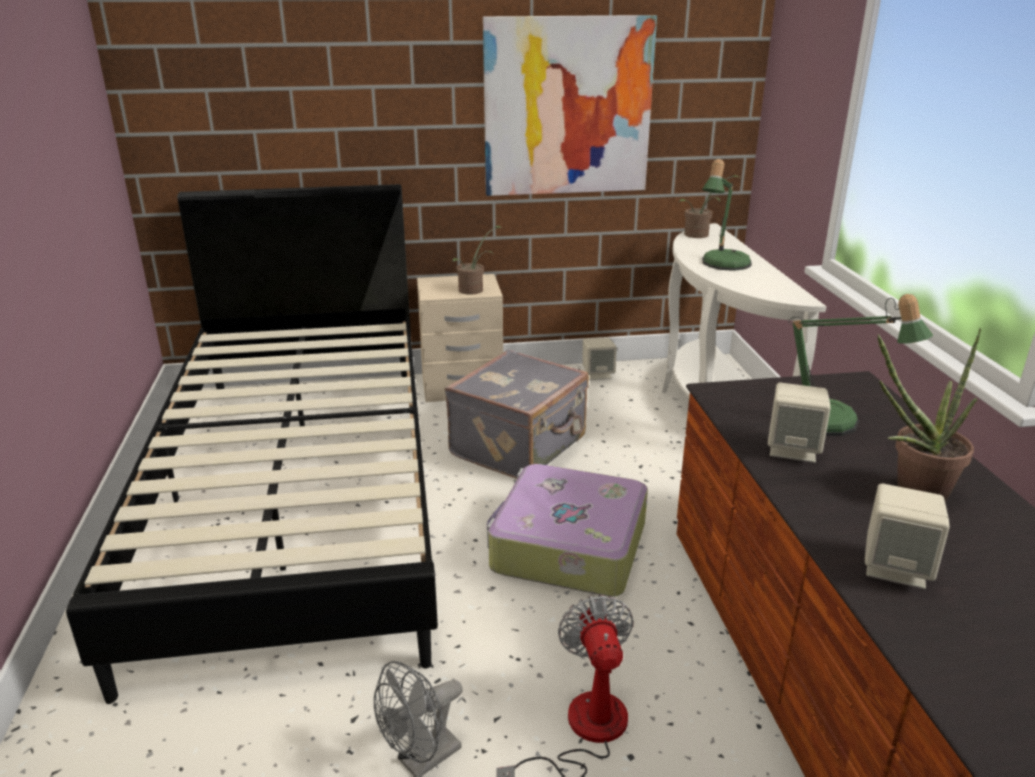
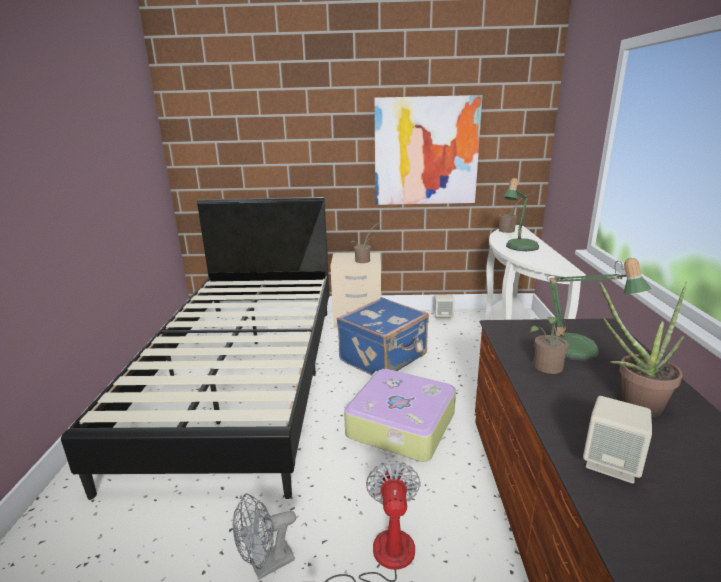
camera: 10 degrees right, 5 degrees down
(520, 447) = (384, 358): grey suitcase -> blue suitcase
(793, 449) = (546, 368): beige speaker -> potted plant

